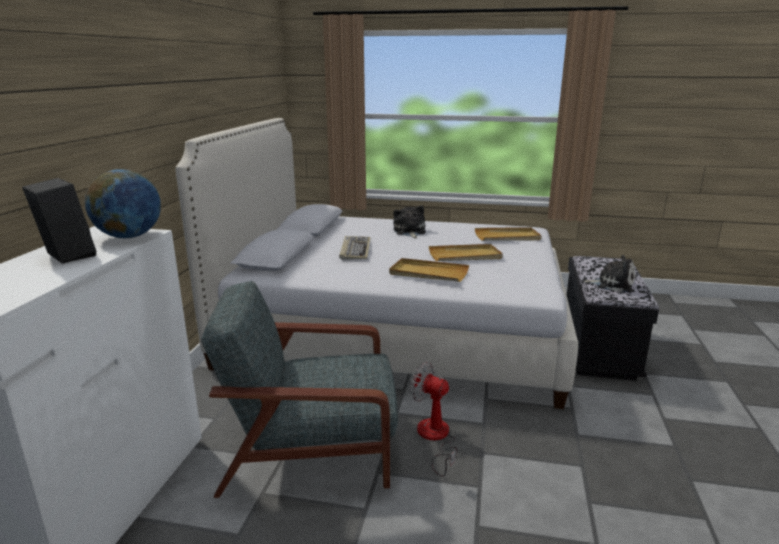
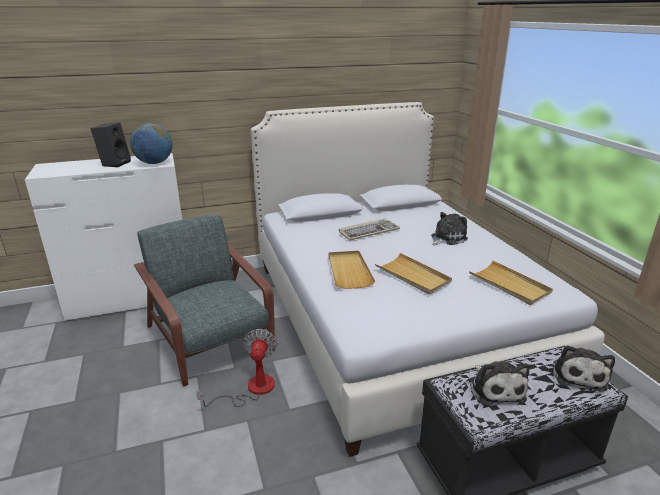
camera: 60 degrees right, 5 degrees up
(608, 261) = (578, 374): none -> plush toy

